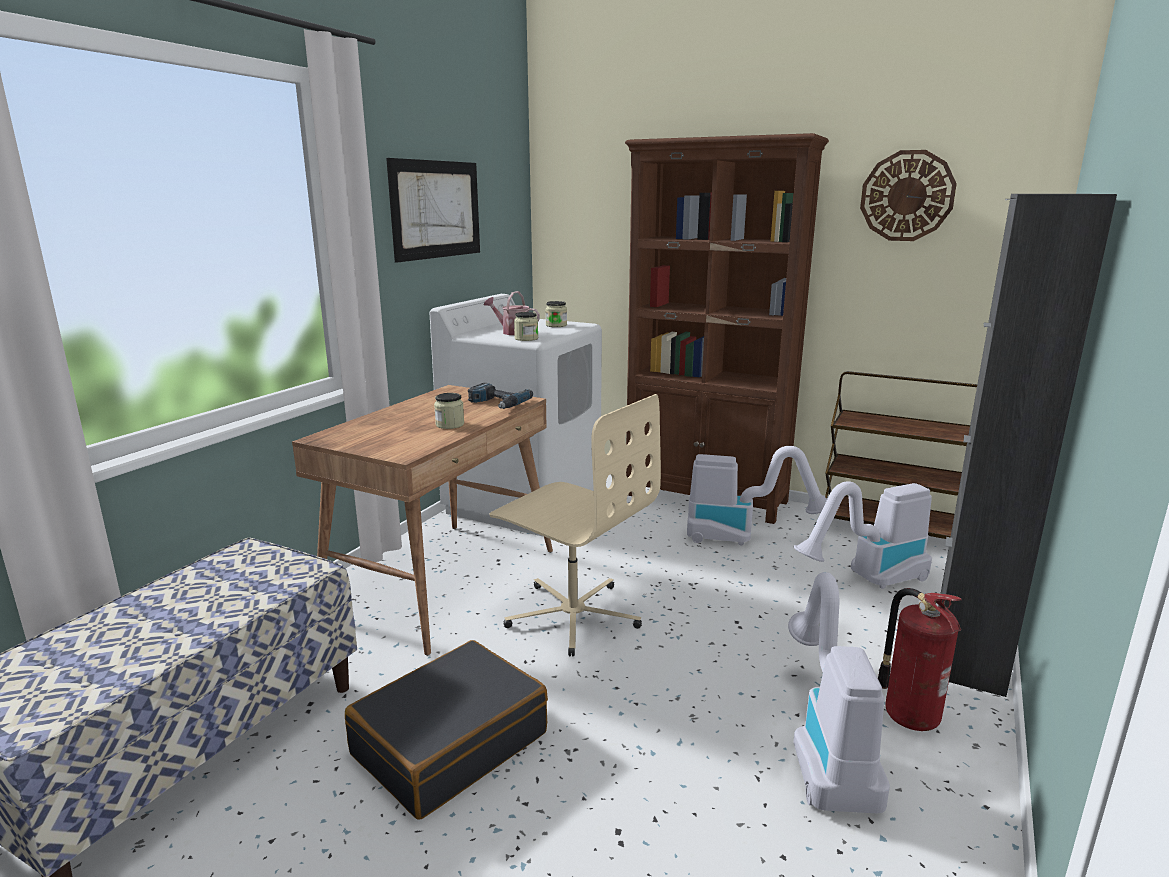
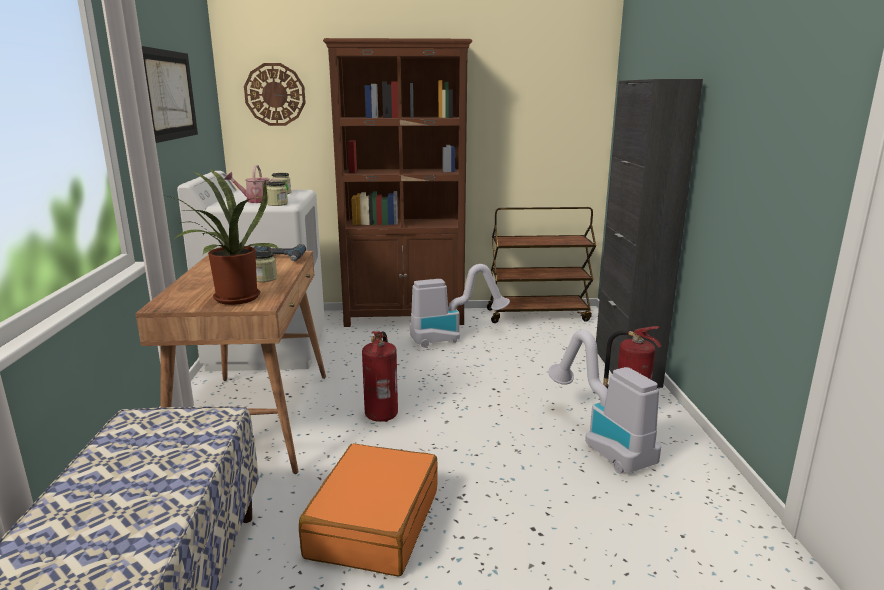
camera: 30 degrees left, 0 degrees up
(386, 443) = (232, 299): none -> potted plant
(449, 743) = (373, 523): black suitcase -> orange suitcase
(573, 615) = (382, 414): beige office chair -> fire extinguisher
(867, 580) = (546, 345): vacuum cleaner -> none
(907, 196) = (521, 84): wall clock -> wall clock (275, 94)

